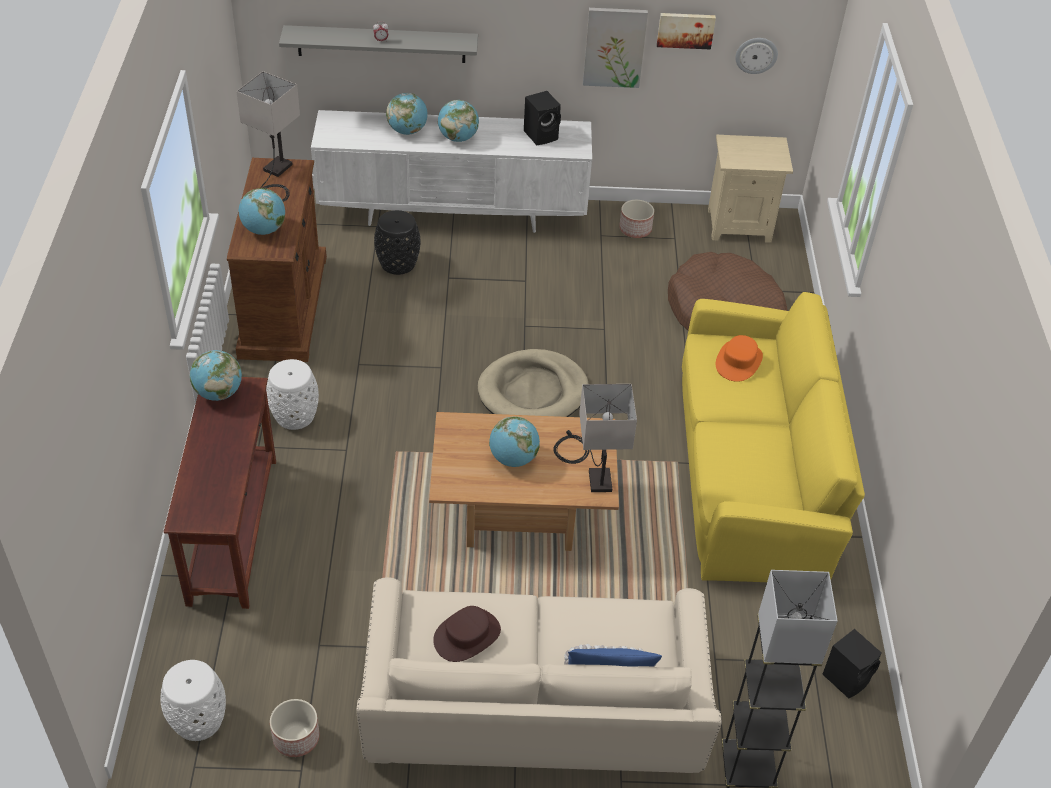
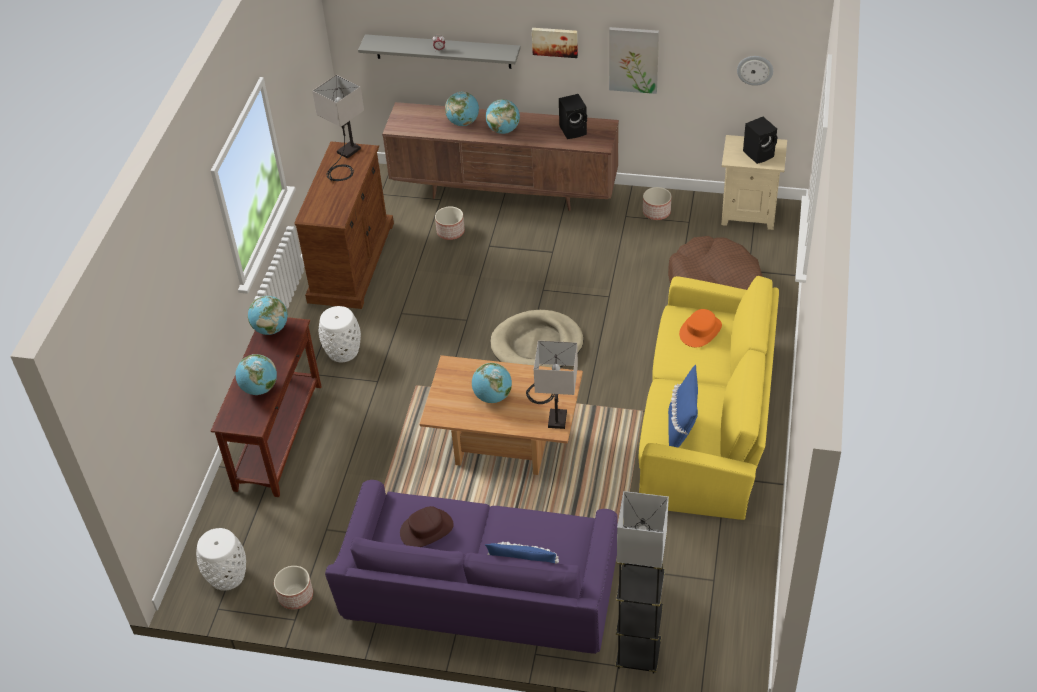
camera: 15 degrees right, 0 degrees up
(264, 230) = (327, 201): globe -> globe (259, 388)
(398, 263) = (450, 232): black stool -> planter
(454, 214) = (505, 192): white cabinet -> brown cabinet
(533, 706) = (480, 591): beige sofa -> purple sofa
(685, 29) = (692, 47): picture -> picture (555, 41)
(748, 482) = (681, 430): none -> blue pillow
(847, 677) = (739, 595): black speaker -> black speaker (759, 154)

